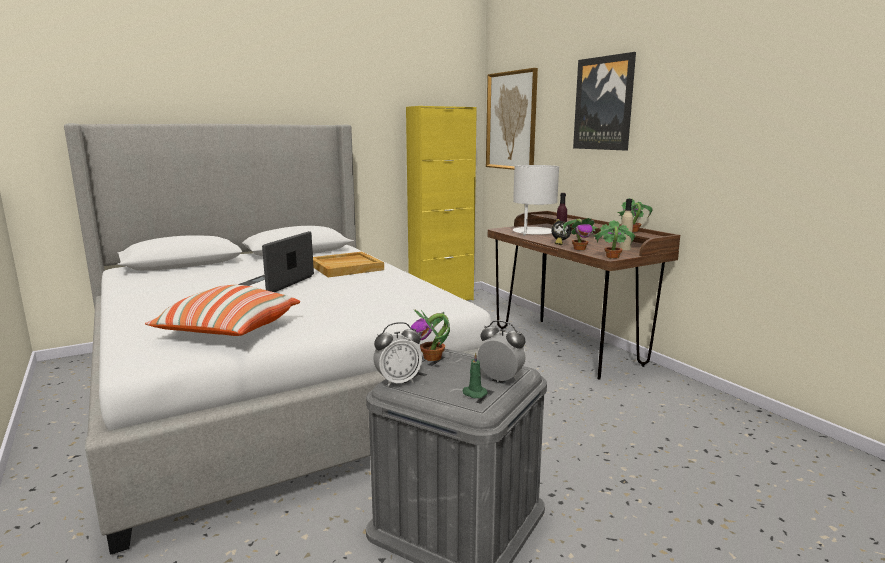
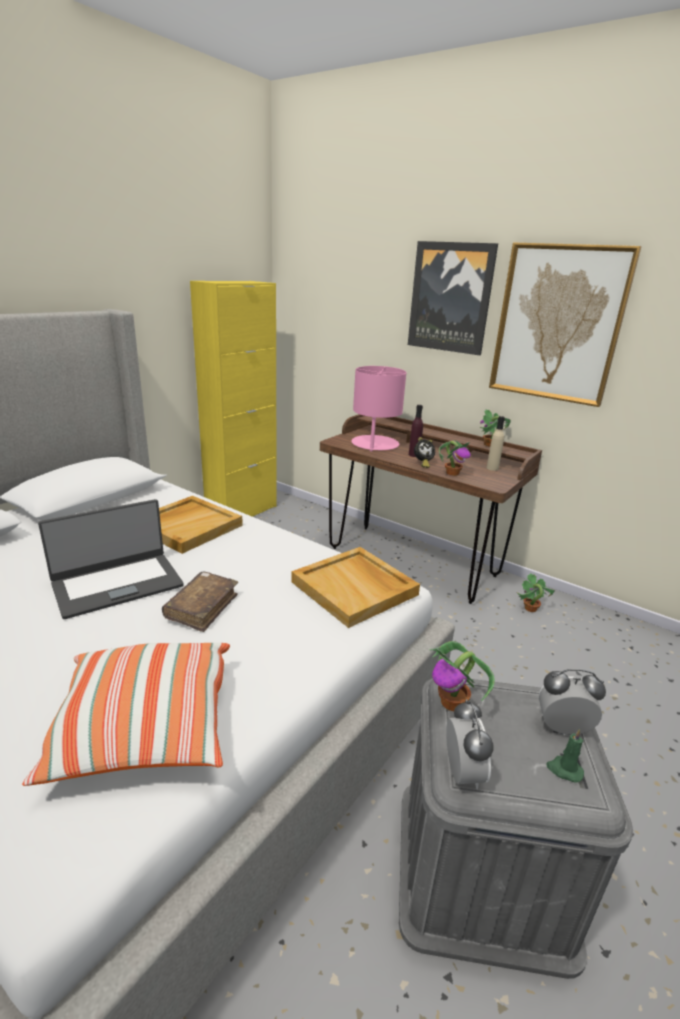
camera: 25 degrees left, 10 degrees up
(273, 284) = (117, 584): laptop -> laptop turned 120 degrees counterclockwise
(313, 298) = (202, 607): none -> brown book
(398, 382) = (462, 773): alarm clock -> alarm clock turned 45 degrees counterclockwise
(427, 302) = (355, 588): none -> beige tray
(511, 121) = (315, 301): picture -> picture (558, 324)
(533, 232) = (375, 444): white table lamp -> pink table lamp
(612, 257) = (498, 485): potted plant -> potted plant (530, 609)

